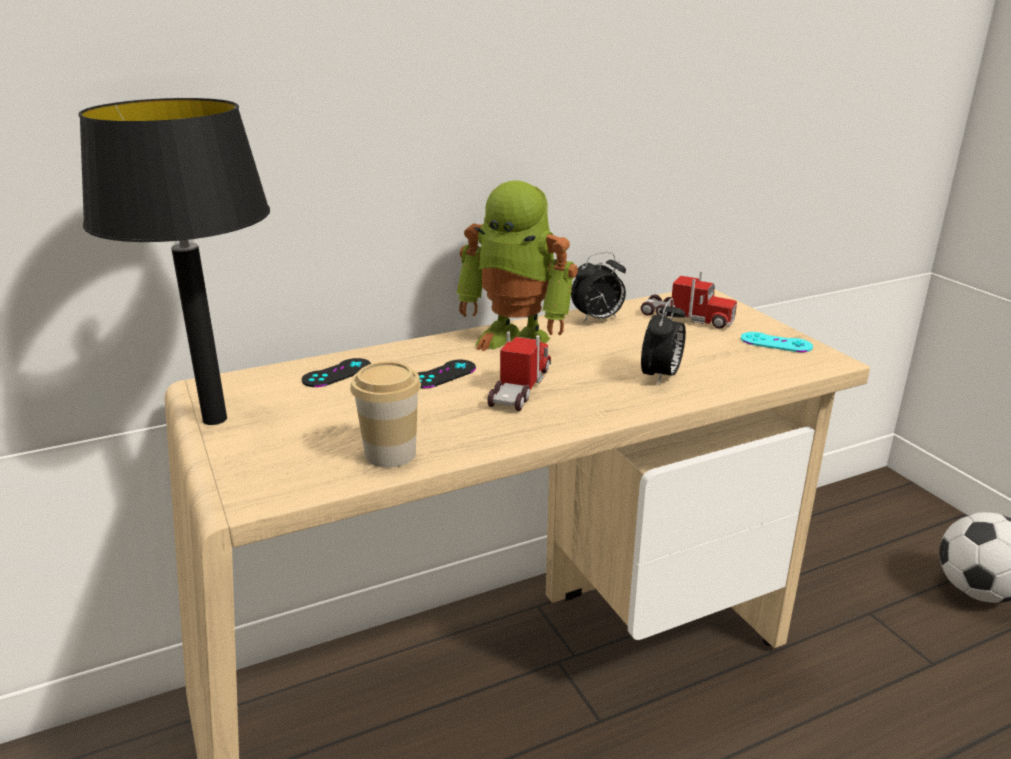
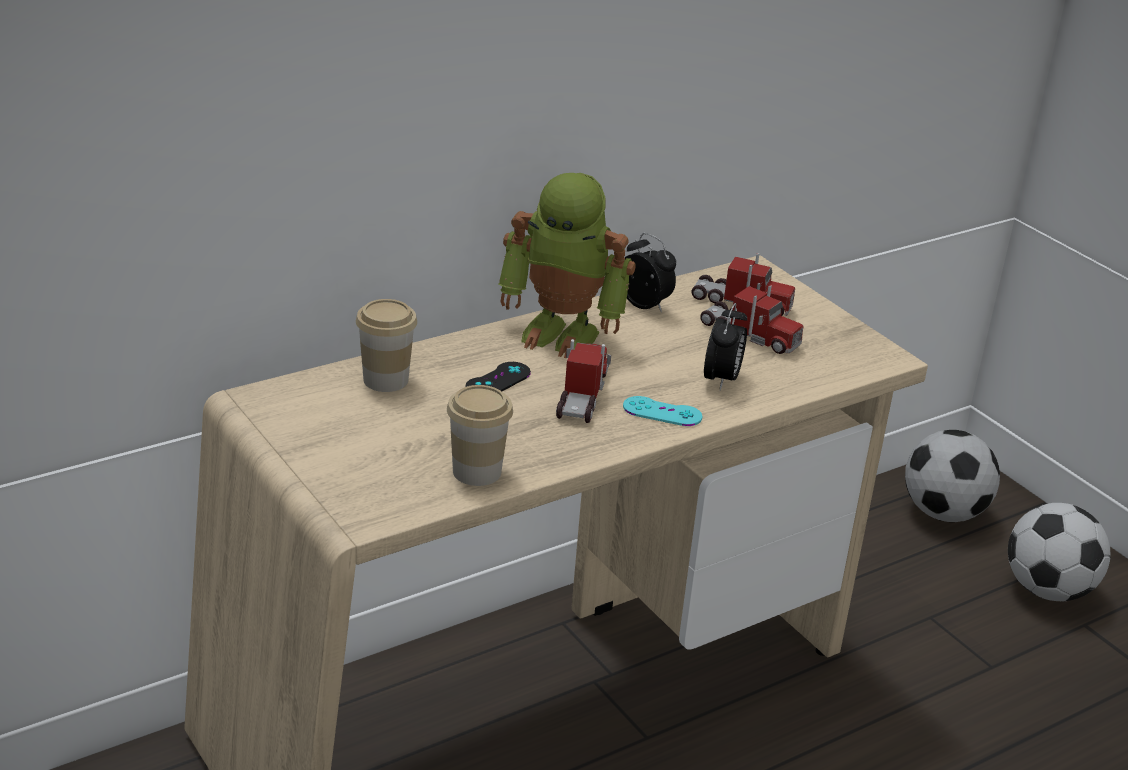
camera: 10 degrees left, 5 degrees up
(215, 419) = (284, 438): black table lamp -> none
(337, 373) = (385, 380): black game controller -> cup
(597, 319) = (645, 305): alarm clock -> alarm clock turned 105 degrees counterclockwise
(692, 341) = (749, 335): none -> toy truck
(776, 343) = (835, 336): turquoise game controller -> turquoise game controller (662, 412)
(874, 520) = (943, 513): none -> football

